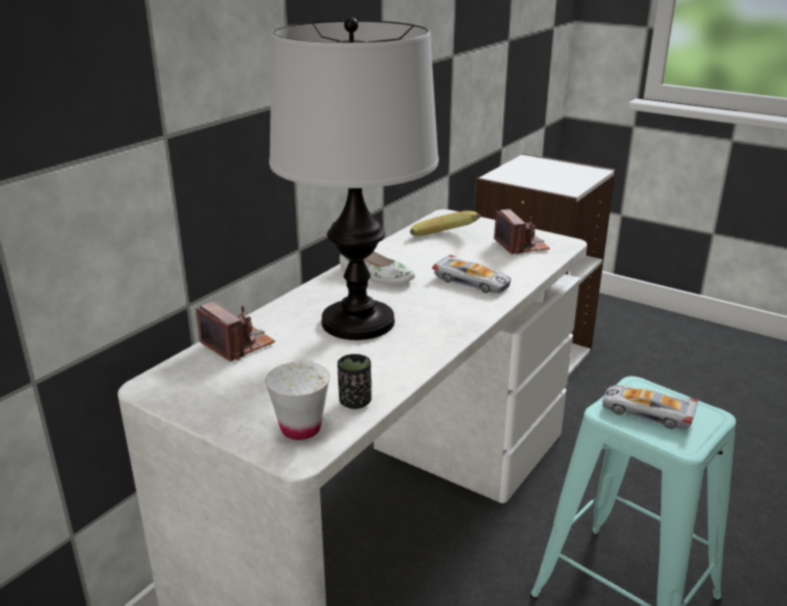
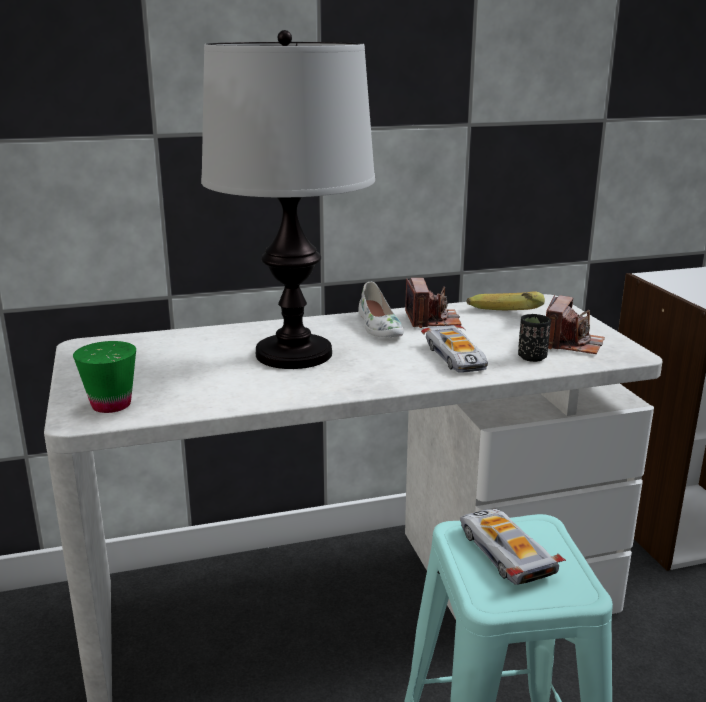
camera: 40 degrees right, 5 degrees down
(237, 344) = (181, 339): camera -> camera (432, 320)
(300, 428) = (111, 405): white cup -> green cup
(355, 402) = (179, 404): black cup -> black cup (532, 357)

